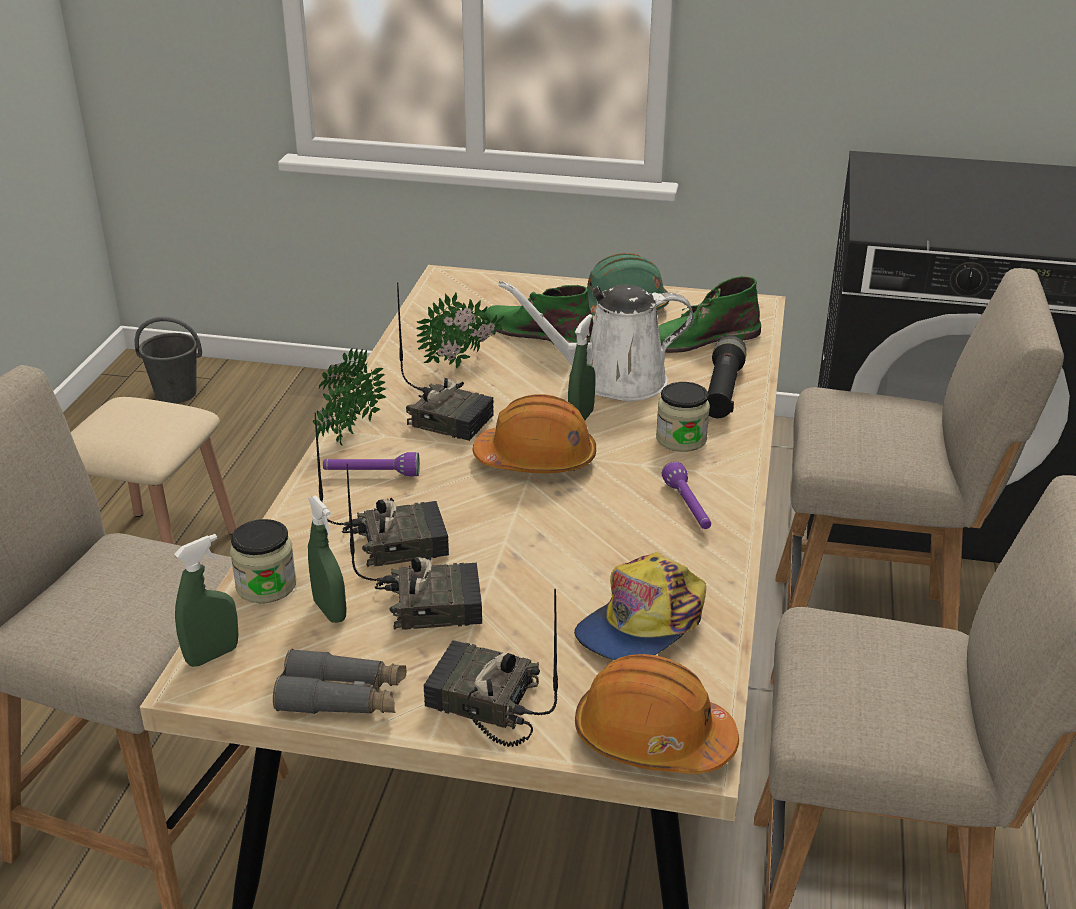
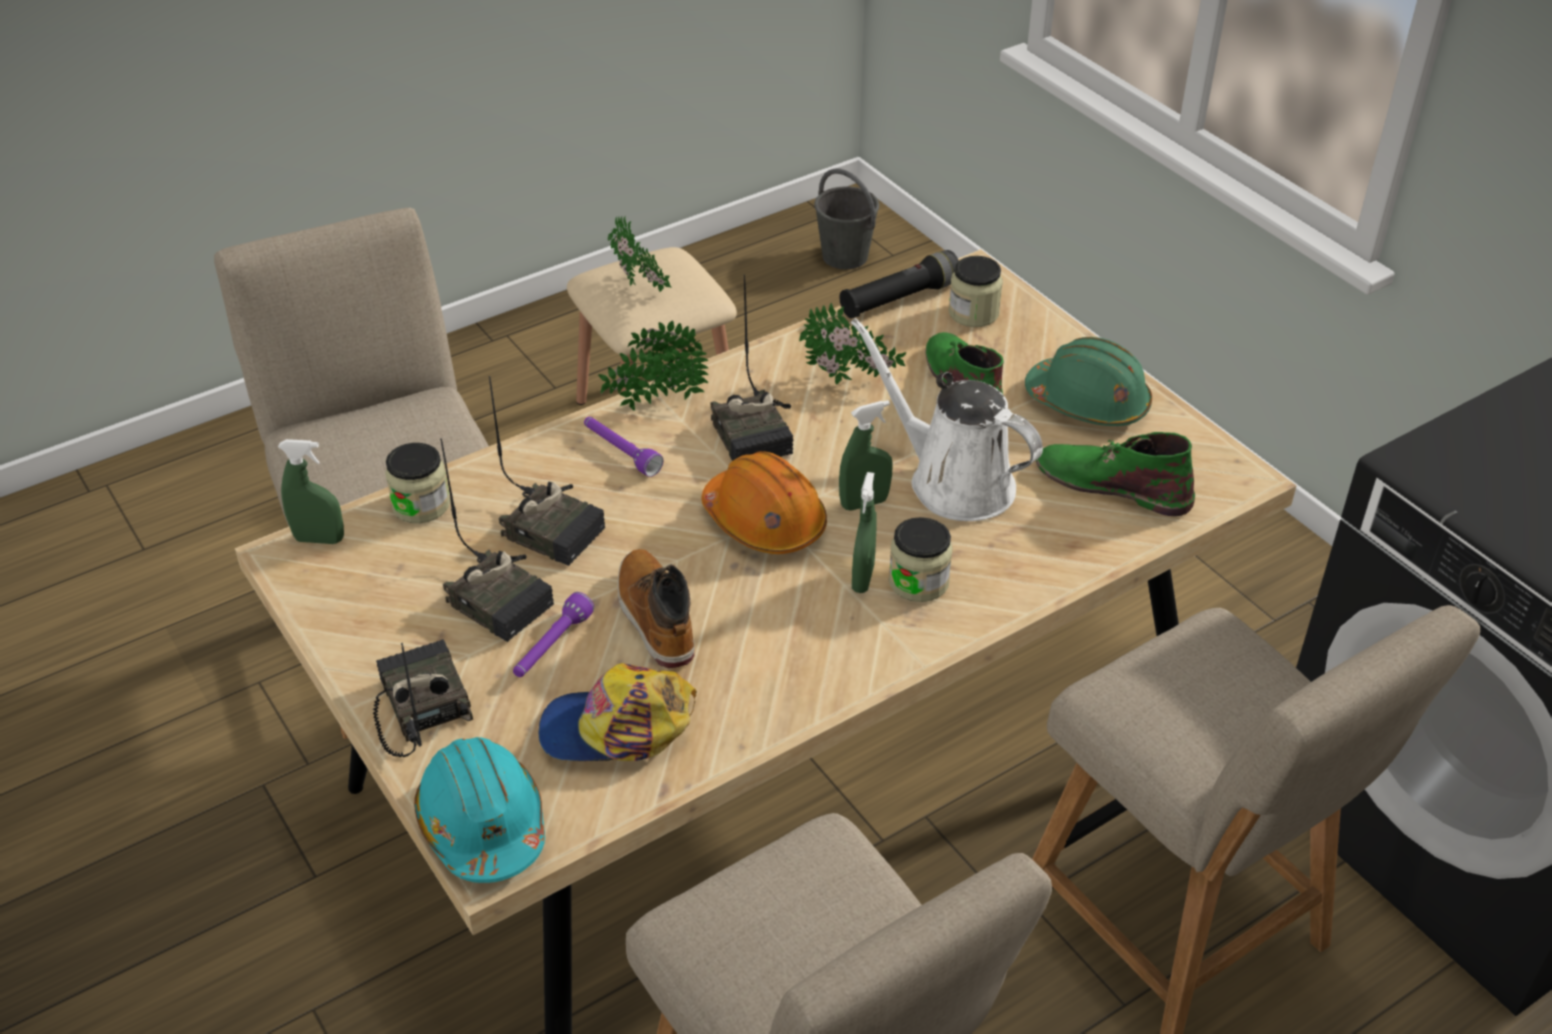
camera: 45 degrees right, 10 degrees up
(133, 428) = (641, 289): none -> potted plant
(330, 611) = (431, 556): green spray bottle -> green spray bottle (863, 578)
(342, 697) = (347, 632): grey binoculars -> none
(479, 296) = (973, 313): none -> jar
(557, 549) = (655, 617): none -> boot
(652, 738) = (482, 824): orange hard hat -> turquoise hard hat
(688, 507) = (816, 653): purple flashlight -> purple flashlight (552, 646)
(723, 391) = (1041, 556): black flashlight -> black flashlight (899, 299)

